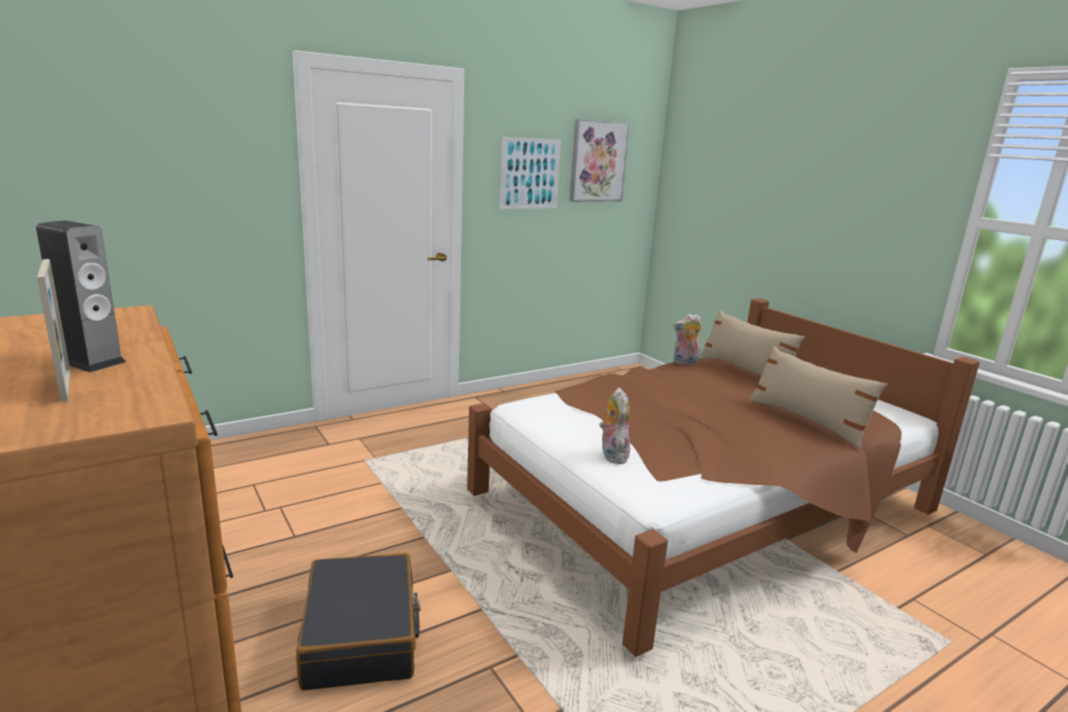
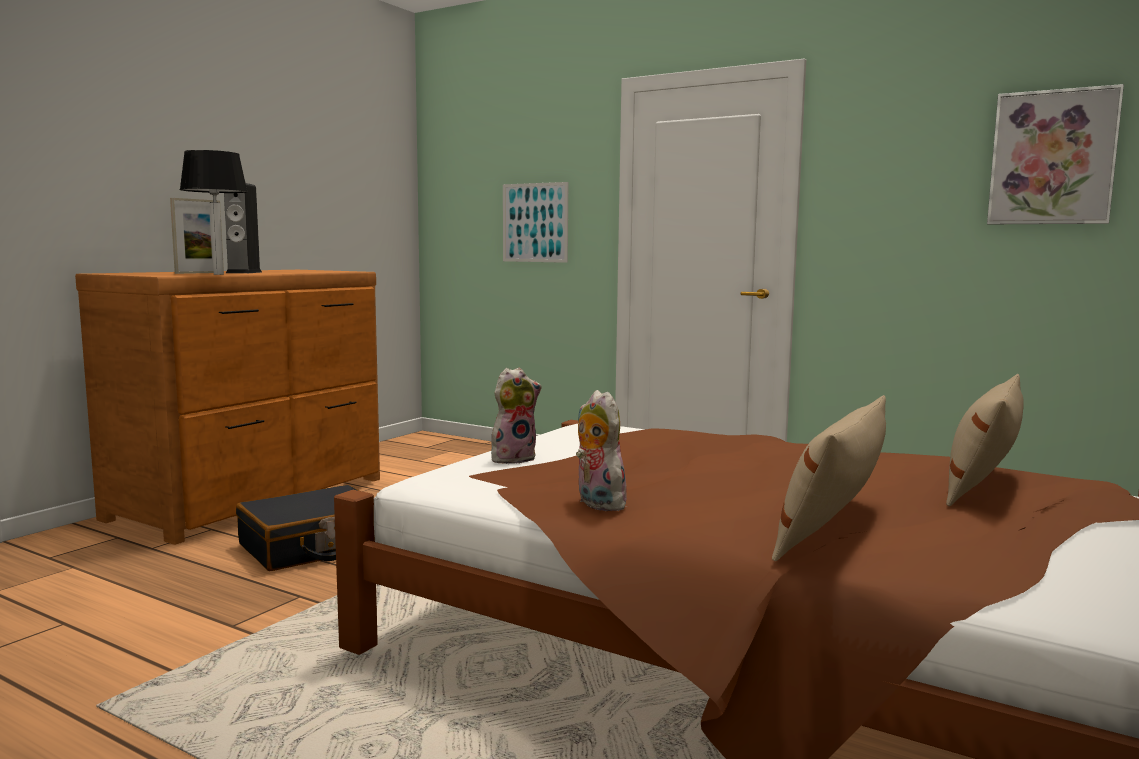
camera: 65 degrees right, 10 degrees down
(157, 381) = (219, 274): none -> table lamp
(530, 174) = (908, 184): picture -> picture (535, 222)
(685, 363) = (915, 456): plush toy -> plush toy (596, 503)

